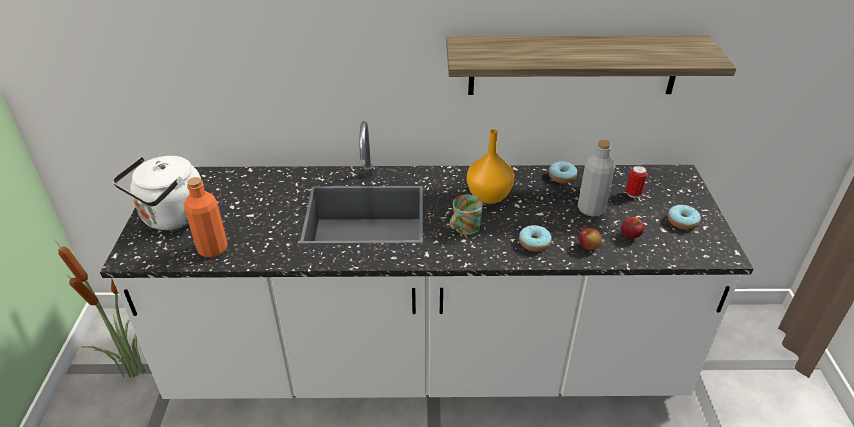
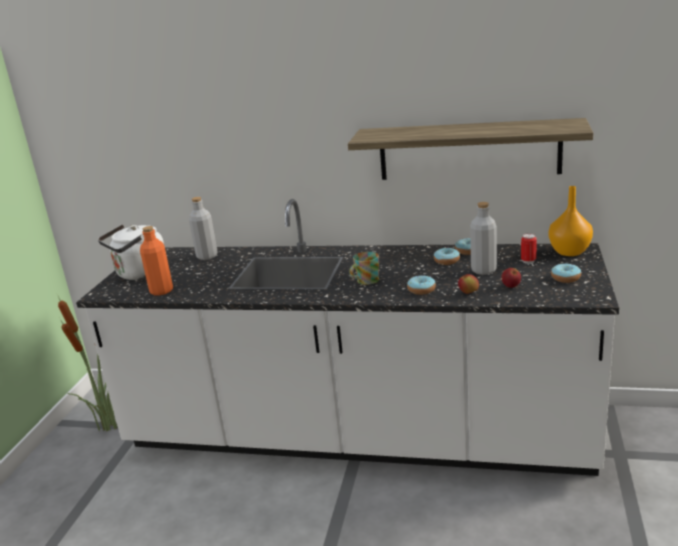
camera: 15 degrees right, 15 degrees down
(251, 184) = (207, 256): none -> grey bottle
(488, 196) = (395, 263): orange vase -> orange vase (569, 252)
(545, 193) = (446, 261): none -> donut

